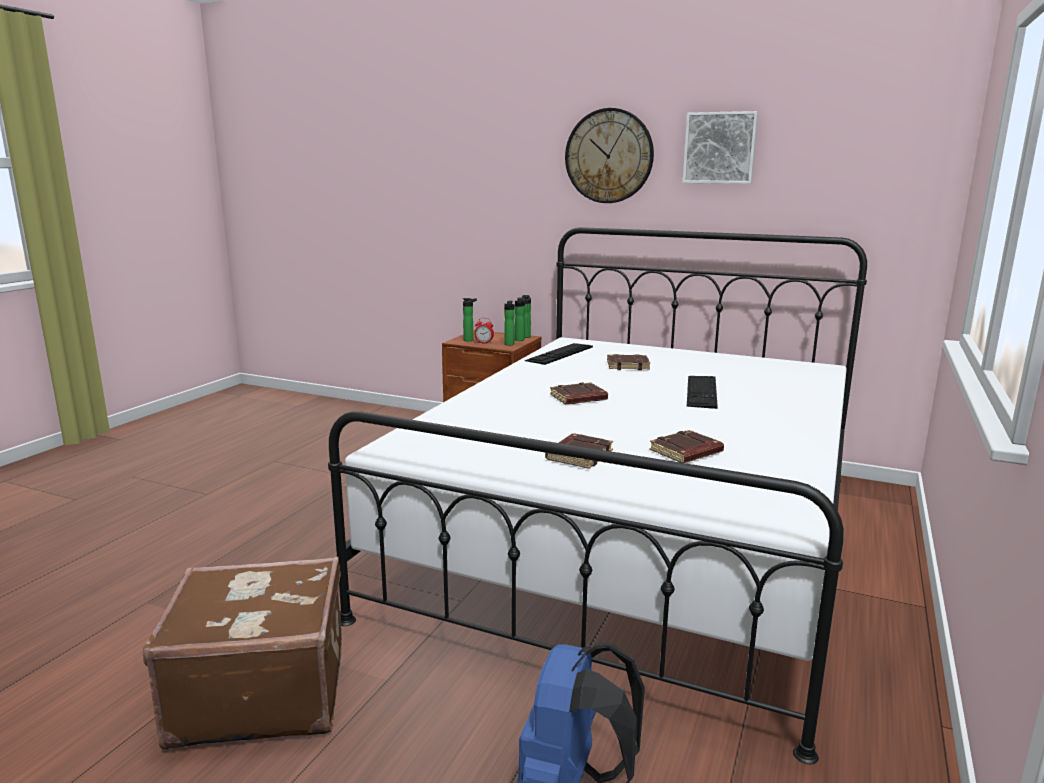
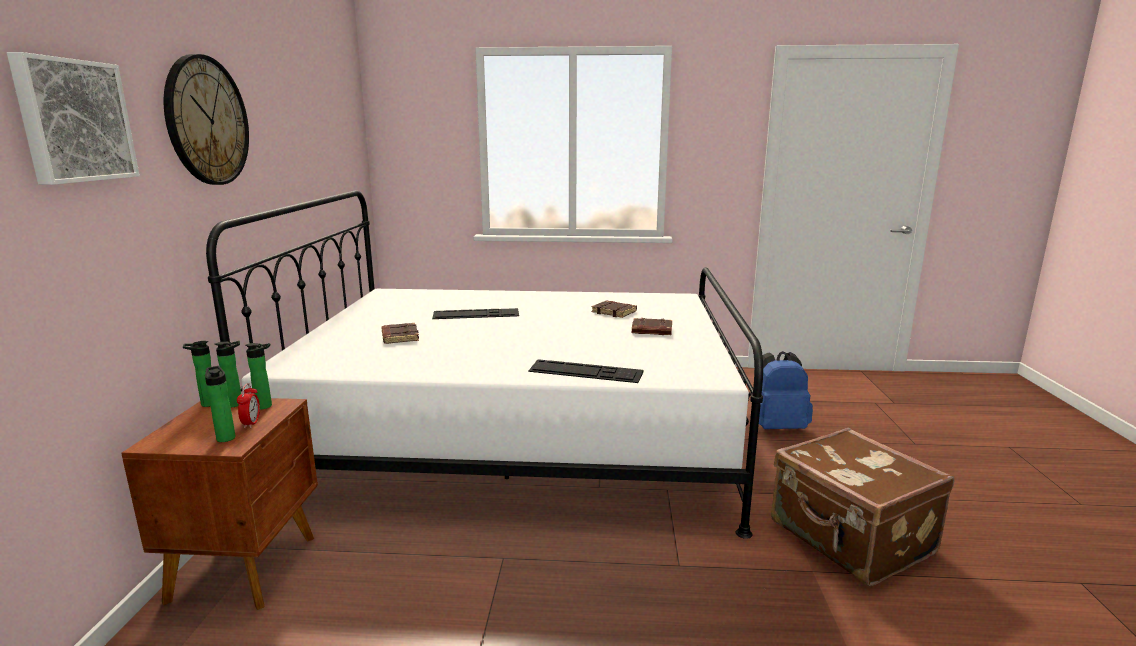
camera: 110 degrees left, 0 degrees up
(559, 354) = (350, 365): keyboard -> keyboard (585, 372)
(578, 398) = (524, 342): brown book -> none
(720, 148) = (280, 114): picture -> picture (73, 121)

